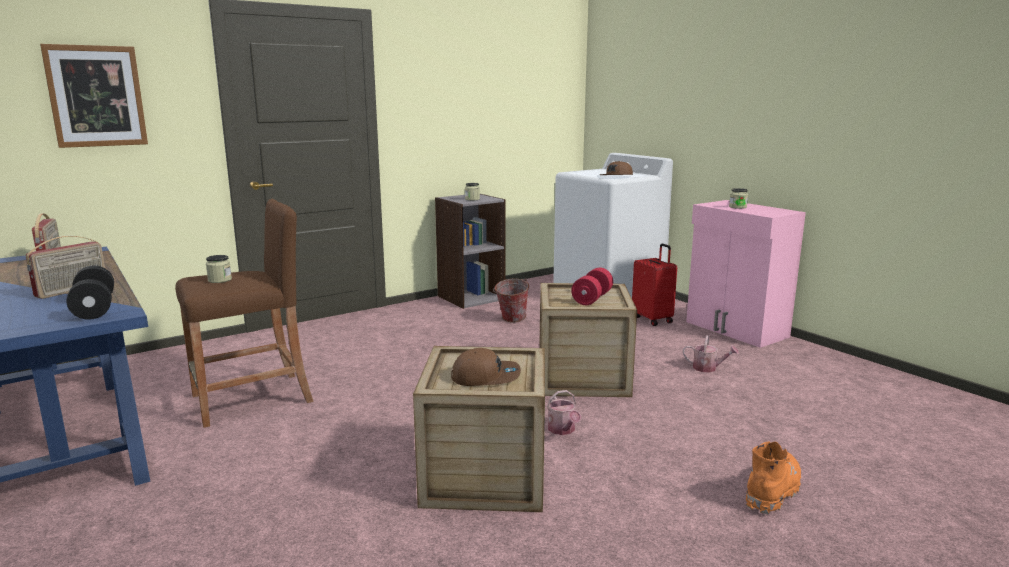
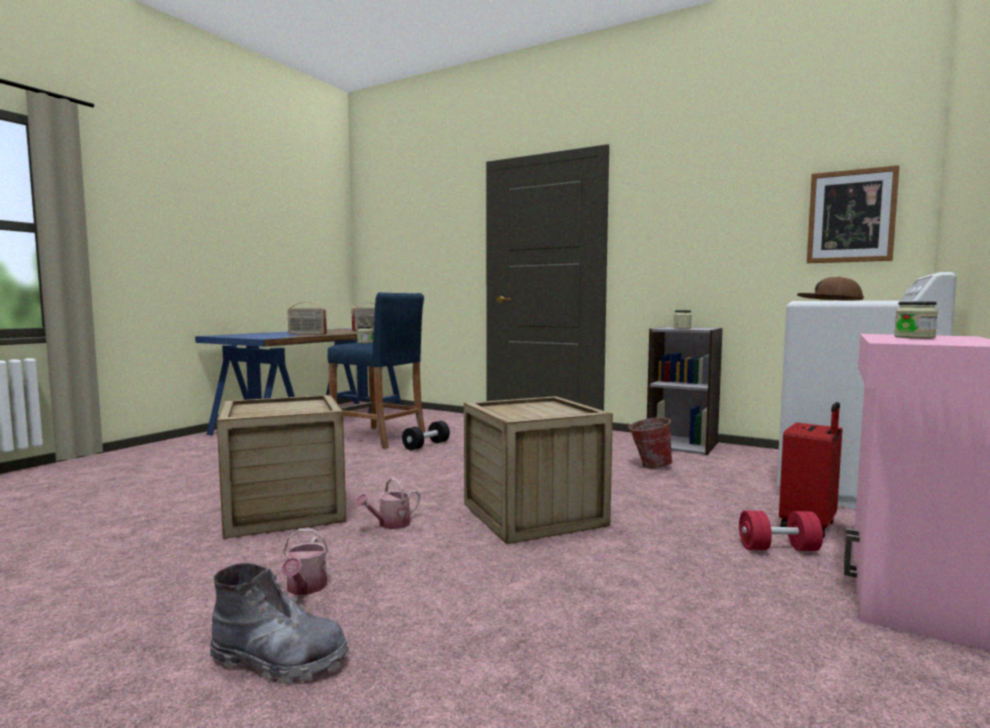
camera: 65 degrees right, 10 degrees down
(94, 308) = (274, 336): black dumbbell -> black dumbbell (426, 445)
(96, 96) = (422, 236): picture -> picture (851, 216)
(252, 399) = (378, 437): brown stool -> blue stool
(486, 376) = (269, 409): brown cap -> none
(592, 298) = (533, 412): red dumbbell -> red dumbbell (778, 548)
(708, 368) = (674, 581): watering can -> watering can (305, 588)
(772, 491) = (279, 660): orange boot -> grey boot

